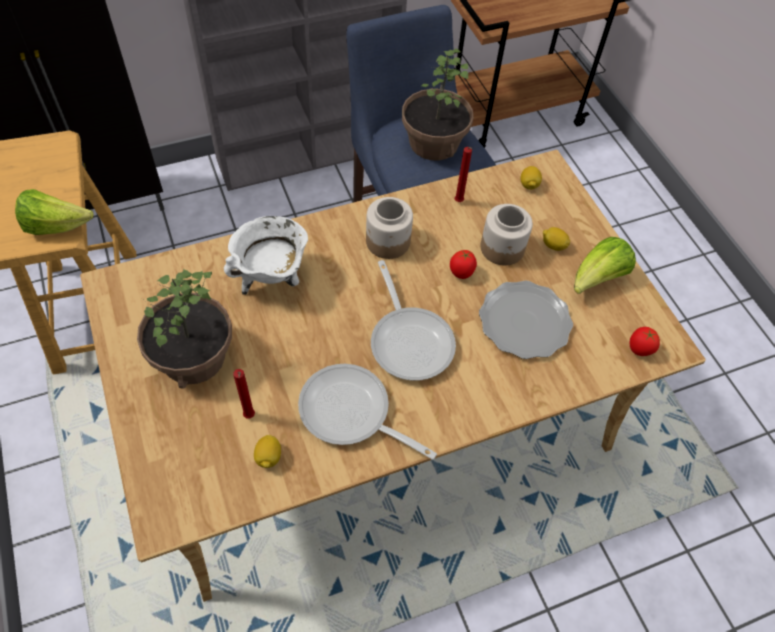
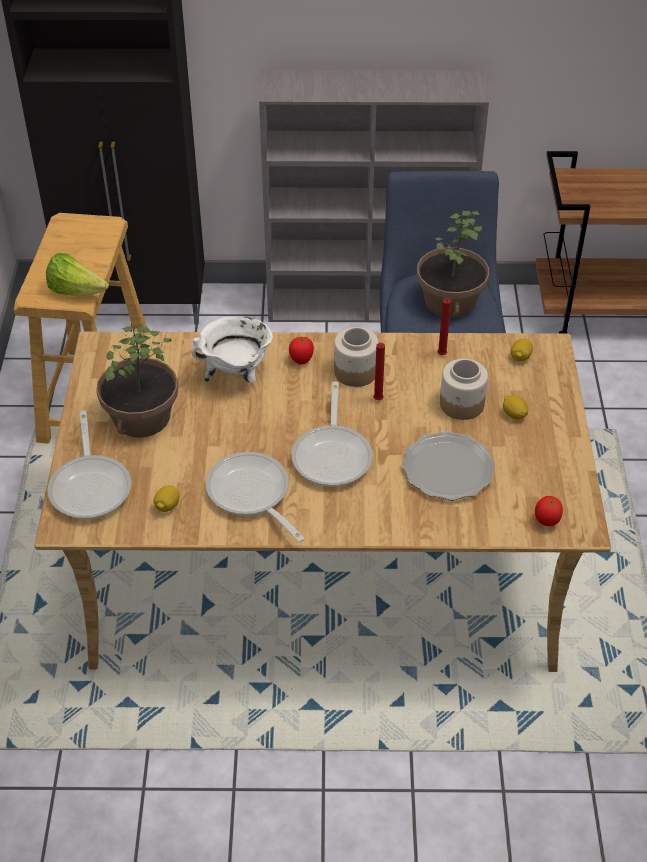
camera: 25 degrees right, 10 degrees down
(173, 459) = (91, 485): none -> frying pan
(249, 417) = (166, 473): red candle -> red candle (378, 401)
(461, 273) = (410, 415): tomato -> tomato (301, 361)
(597, 279) = (541, 453): lettuce -> none

